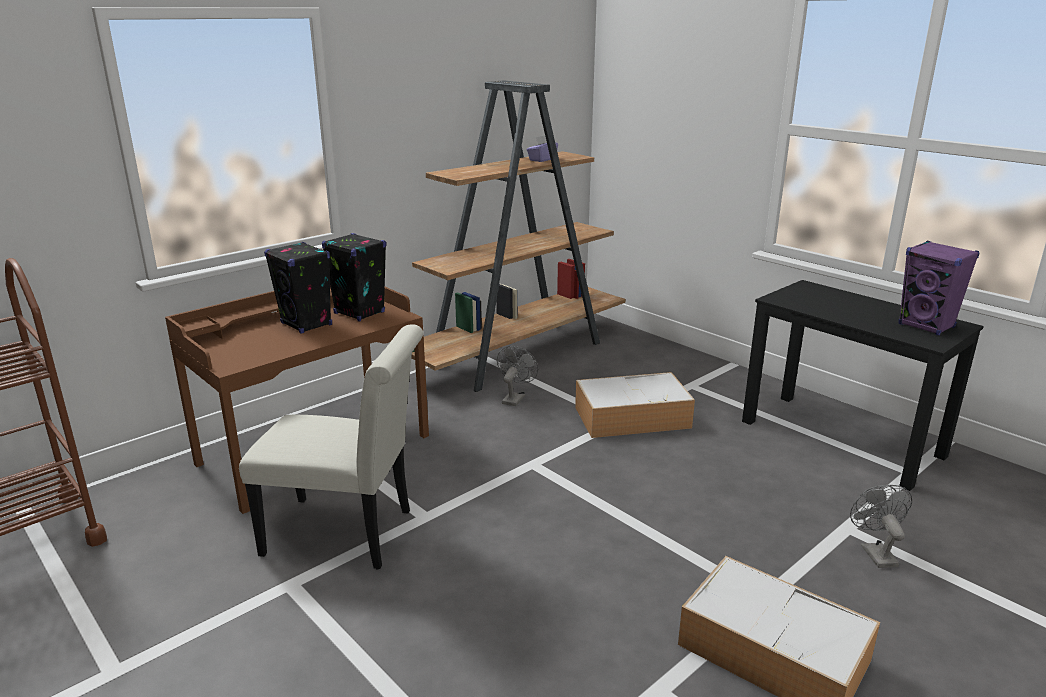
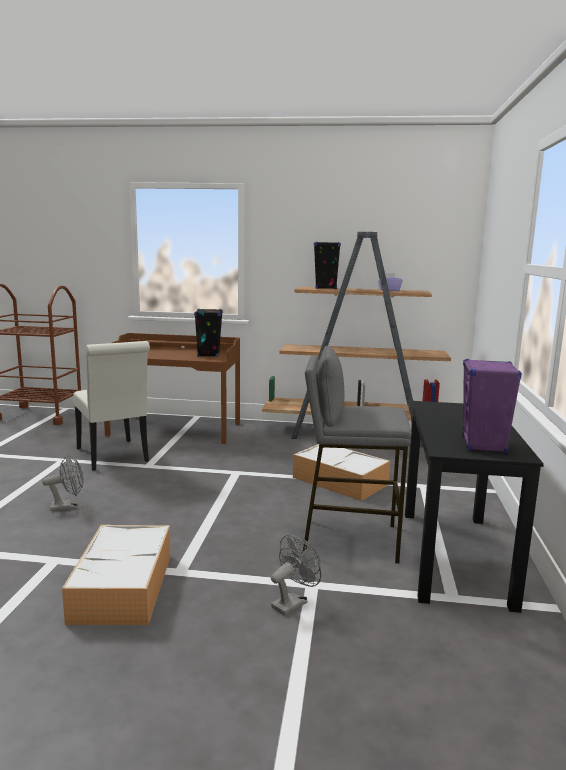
camera: 50 degrees right, 10 degrees down
(306, 324) = (178, 352): black speaker -> black speaker (326, 288)
(514, 398) = (302, 448): grey fan -> grey fan (68, 506)
(771, 470) = (349, 539): none -> grey stool

